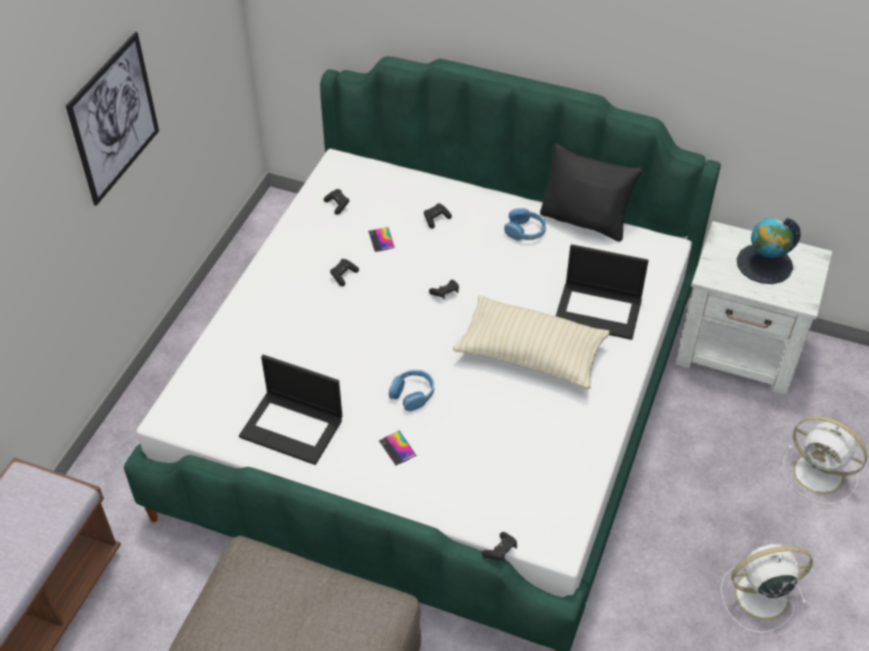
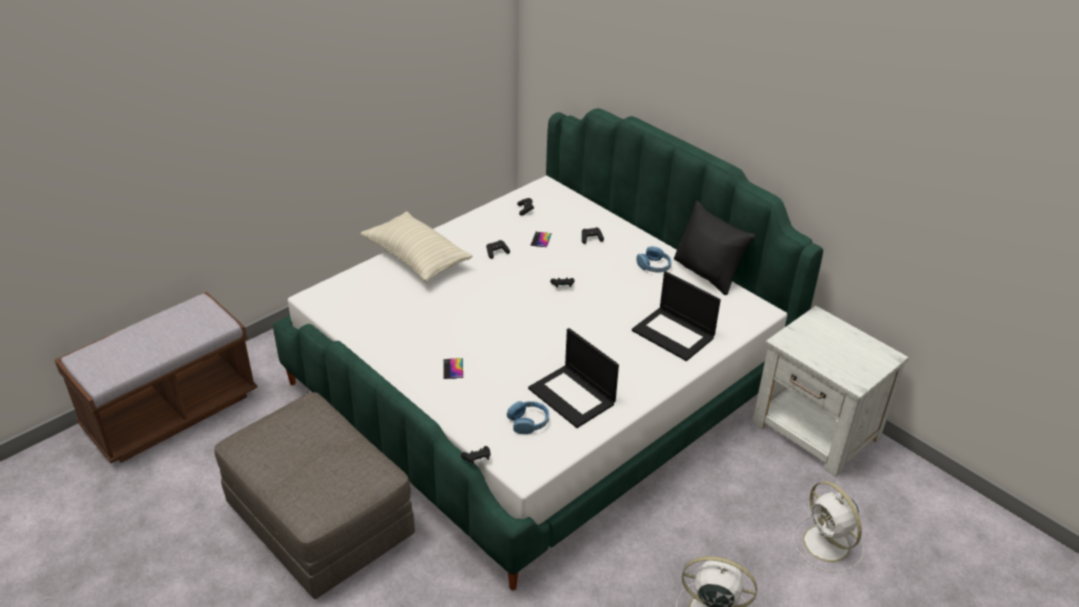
camera: 25 degrees right, 10 degrees down
(114, 118) = (365, 83): picture -> none
(293, 427) = (390, 331): laptop -> laptop (573, 396)
(412, 394) = (490, 340): blue headphones -> blue headphones (529, 422)
(531, 354) = (598, 344): beige pillow -> beige pillow (416, 258)
(764, 264) = (839, 347): globe -> none

